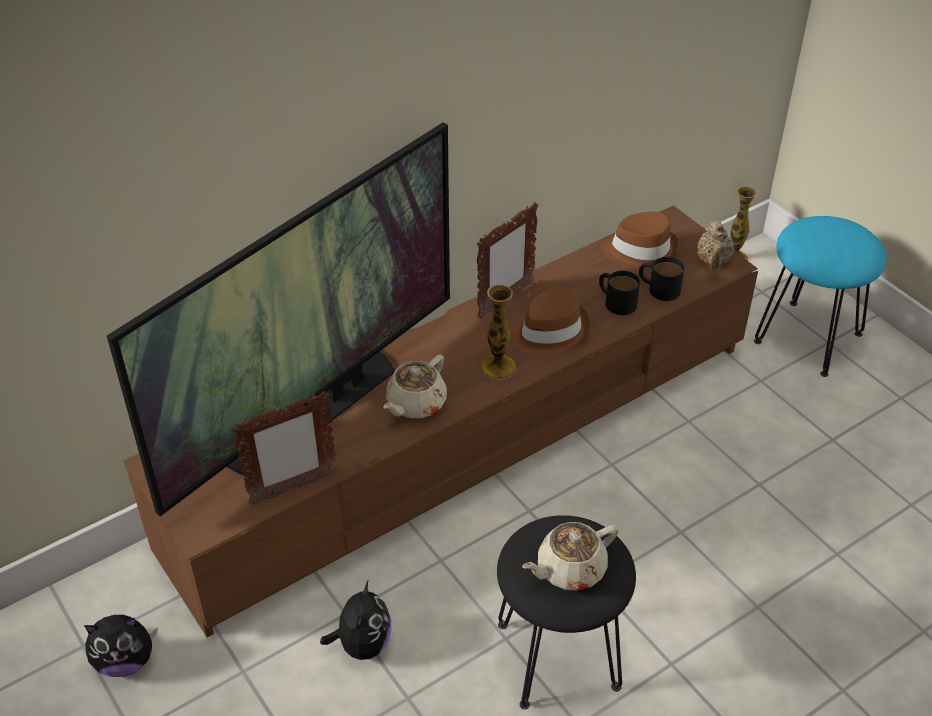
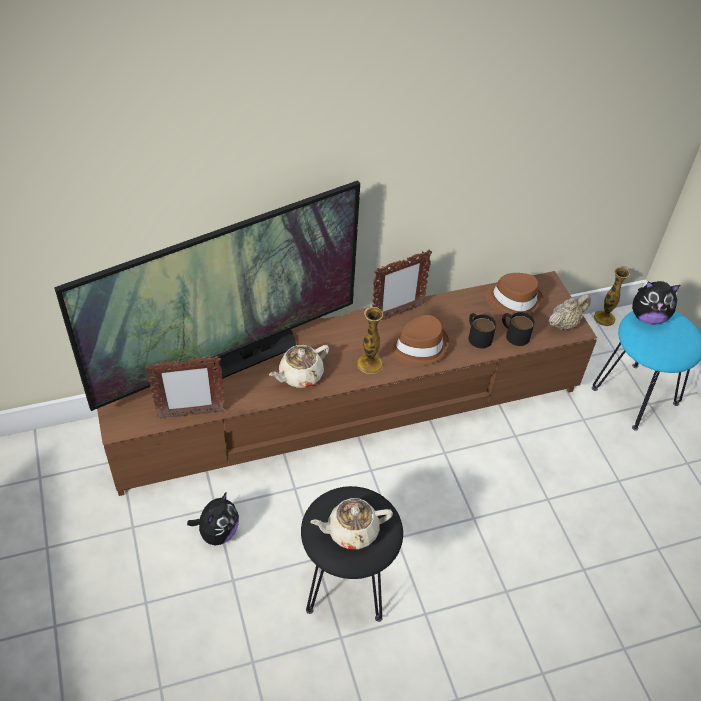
camera: 15 degrees right, 5 degrees up
(125, 661) = (61, 496): plush toy -> plush toy (647, 317)
(713, 262) = (565, 323): beige teapot -> beige teapot turned 150 degrees counterclockwise

